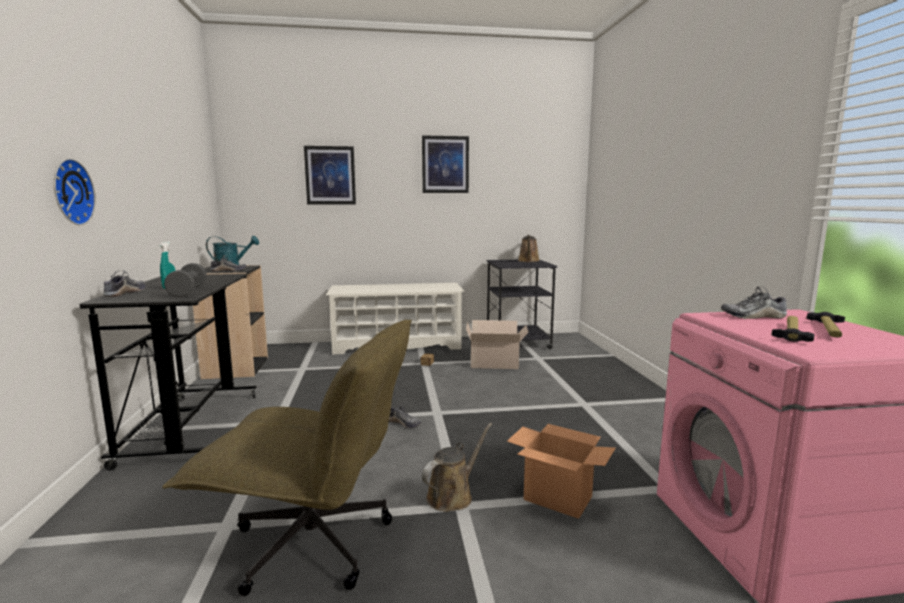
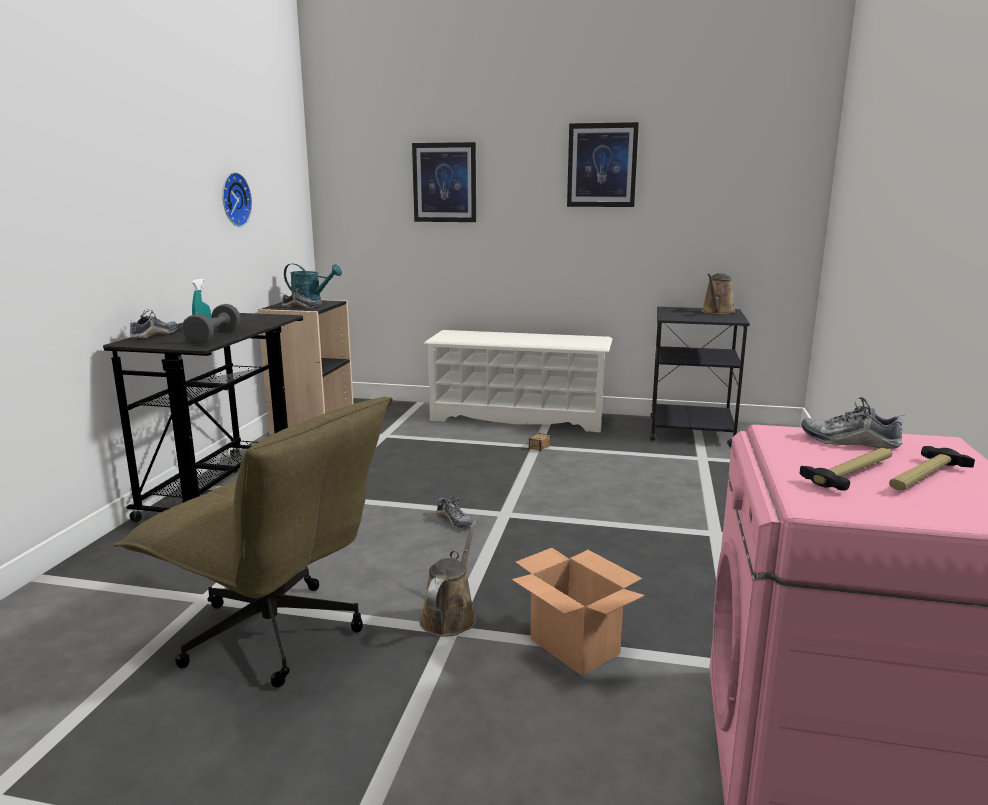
camera: 20 degrees right, 5 degrees up
(69, 192) = (96, 225): wall clock -> wall clock (233, 199)
(452, 495) = (450, 616): brown watering can -> brown watering can turned 45 degrees counterclockwise
(496, 363) = (633, 458): cardboard box -> none

